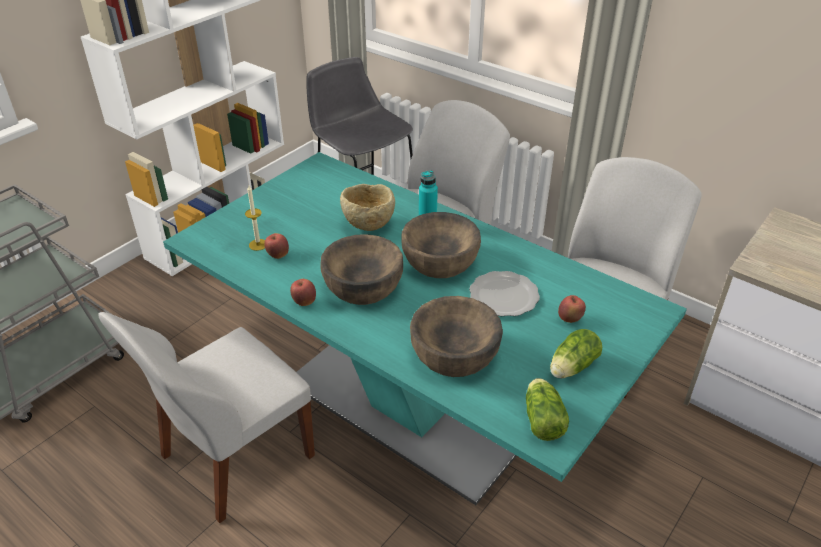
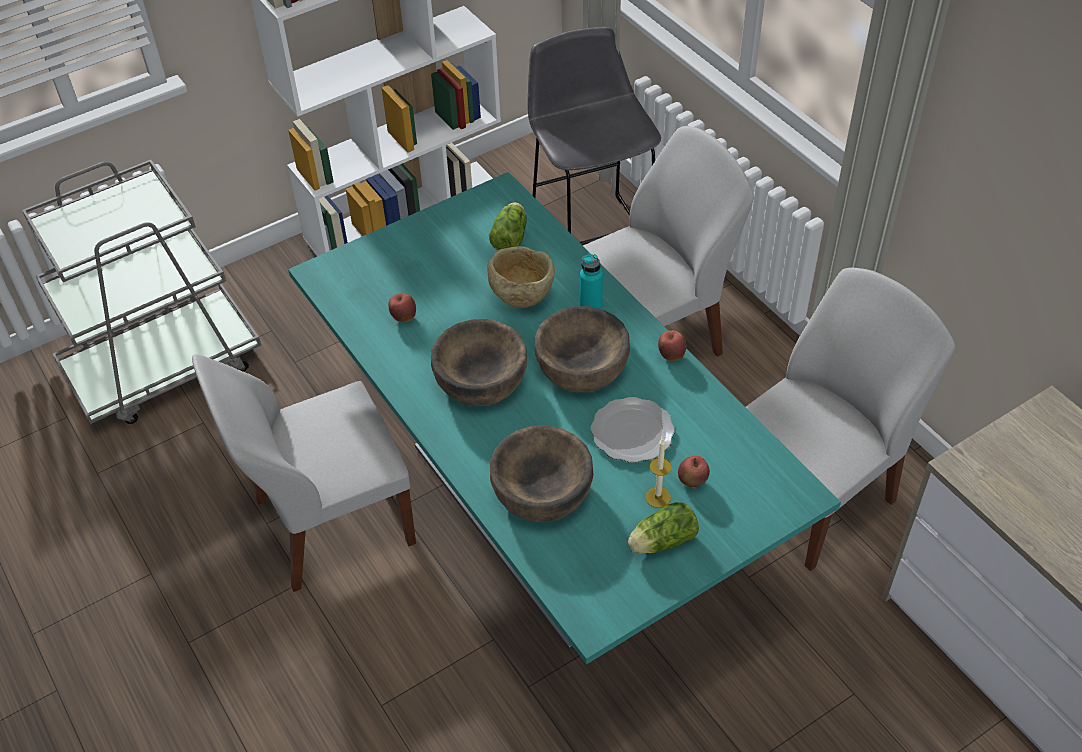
camera: 20 degrees right, 10 degrees up
(258, 244) = (387, 297): candle -> candle (658, 497)
(304, 302) = (409, 386): apple -> apple (671, 355)
(542, 418) = (597, 592): lettuce -> lettuce (510, 236)

